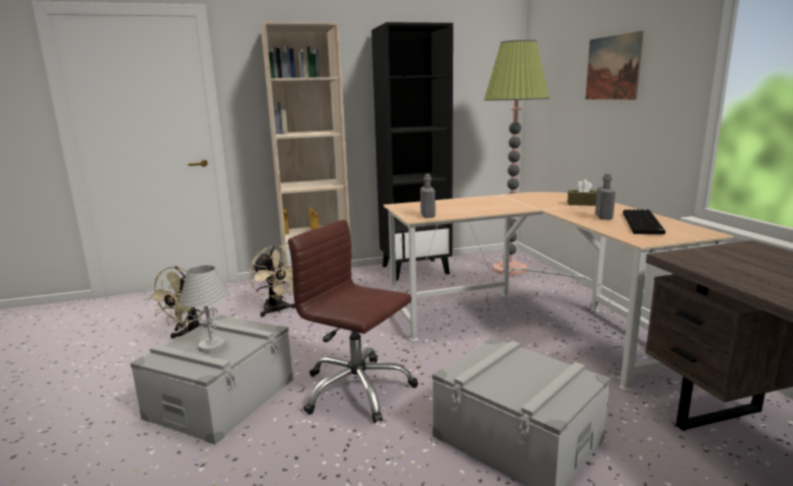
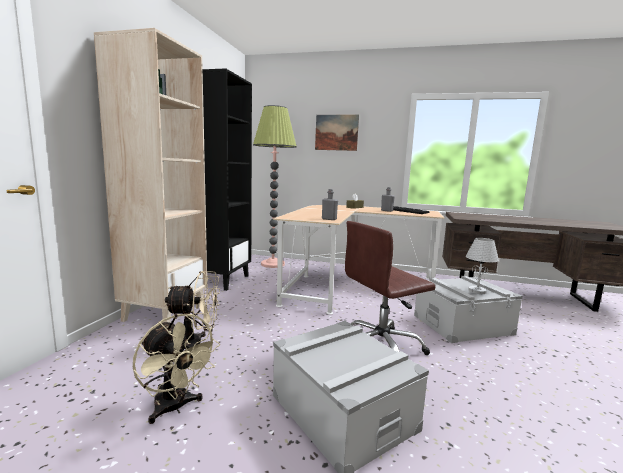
camera: 60 degrees left, 5 degrees down
(211, 347) = (352, 356): white table lamp -> white table lamp (477, 291)

